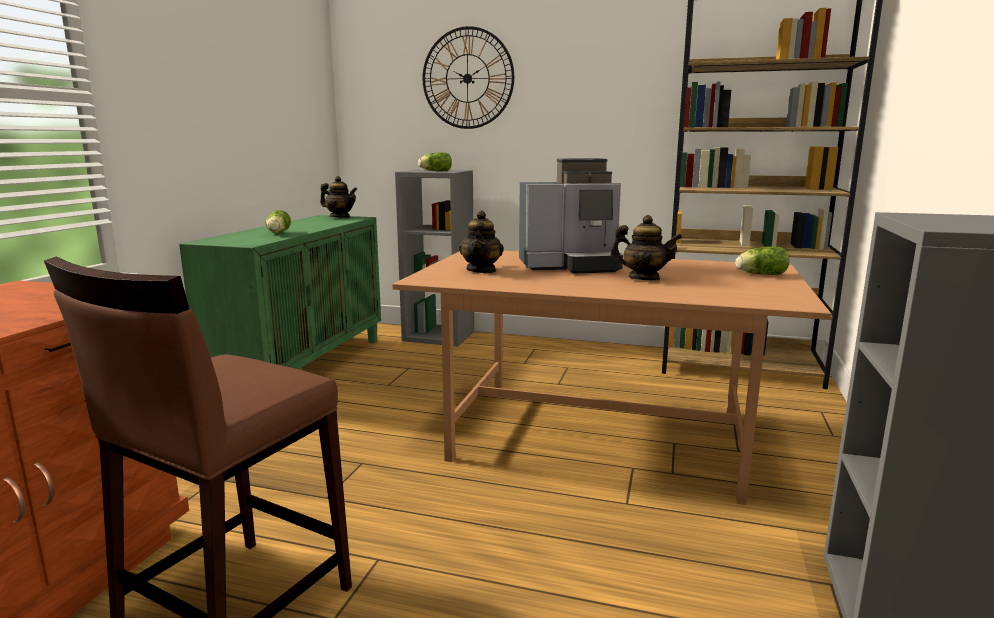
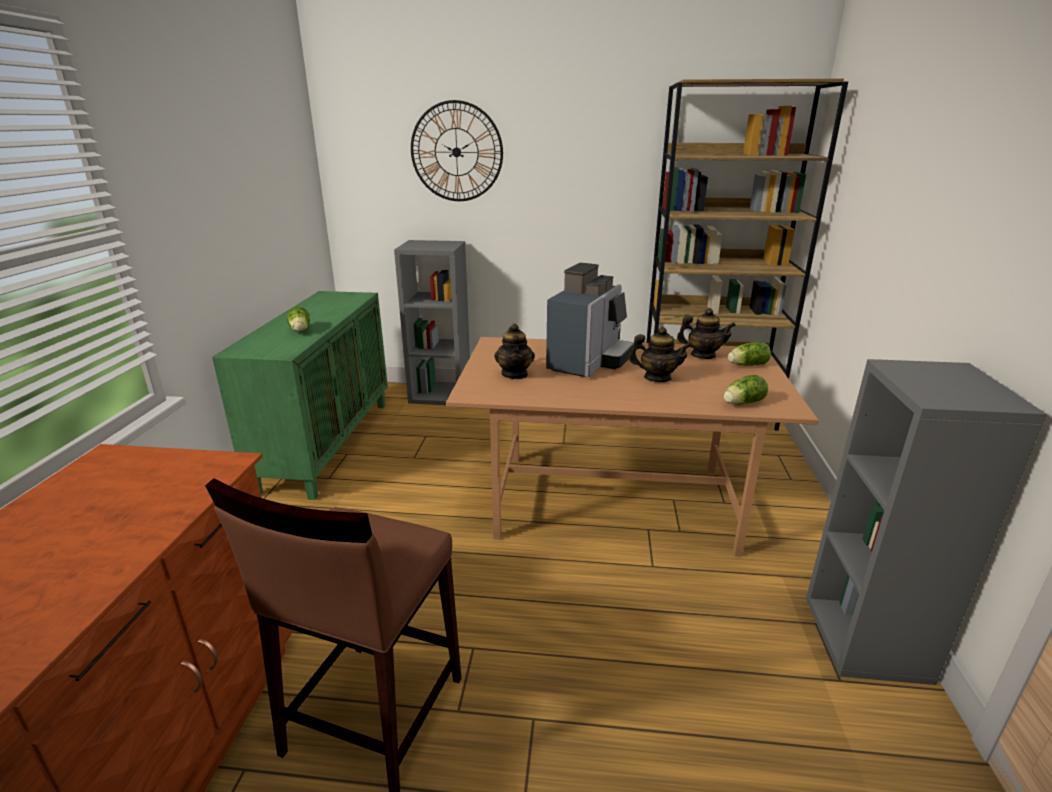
camera: 10 degrees left, 10 degrees up
(340, 217) = (343, 295): teapot -> teapot (702, 355)
(434, 171) = (432, 247): lettuce -> lettuce (741, 403)
(571, 266) = (589, 362): coffee machine -> coffee machine turned 45 degrees counterclockwise

